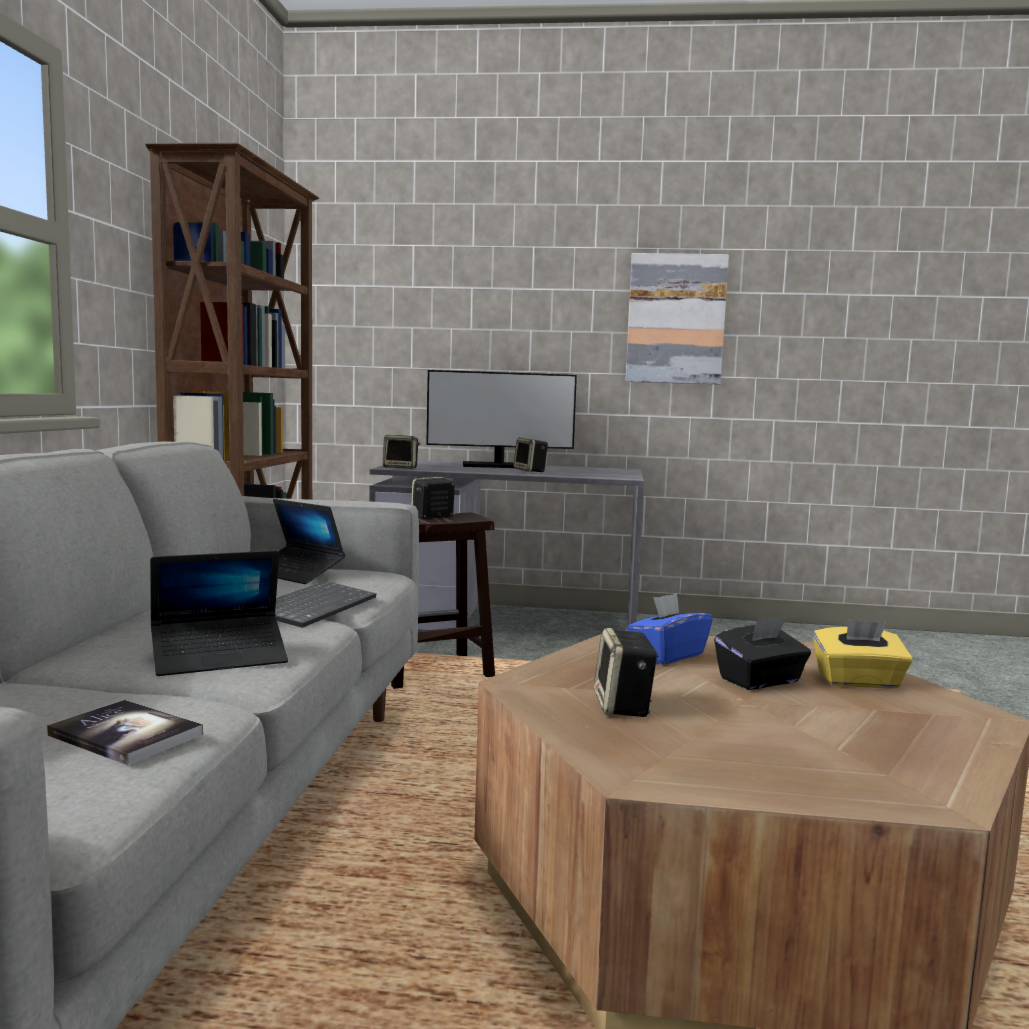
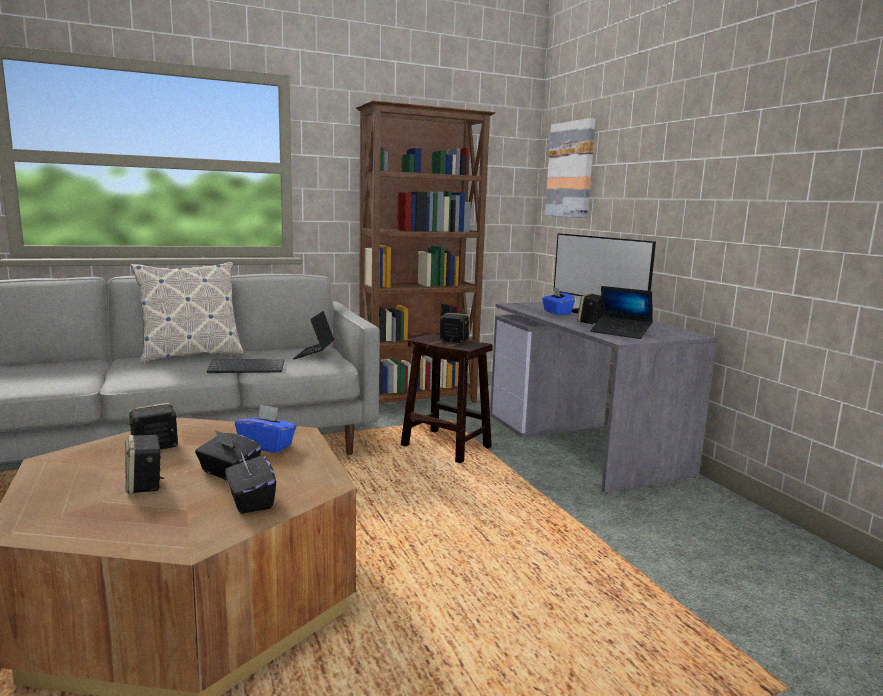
camera: 60 degrees right, 5 degrees up
(126, 735) = (45, 381): book -> none
(136, 623) = (191, 355): none -> pillow
(220, 657) = (147, 372): laptop -> laptop (620, 333)
(401, 468) = (517, 306): speaker -> speaker (145, 485)
(466, 468) = (556, 313): none -> blue tissue box
(675, 319) = (766, 185): picture -> picture (571, 170)
(858, 681) = (250, 501): yellow tissue box -> black tissue box

